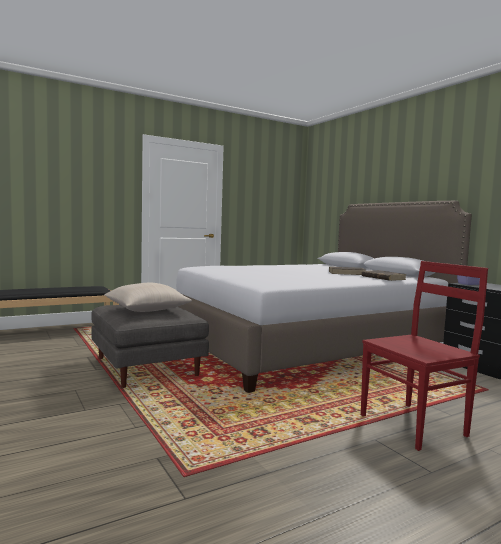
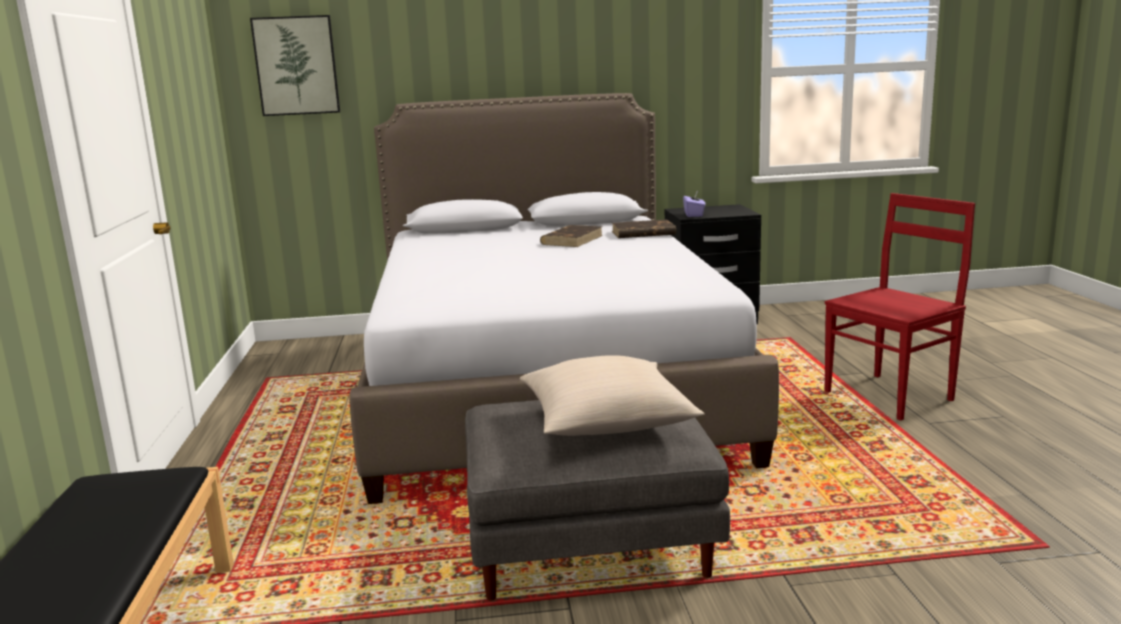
camera: 65 degrees left, 10 degrees up
(326, 187) = (296, 66): none -> picture
(415, 425) = (890, 395): red chair -> red chair turned 60 degrees clockwise

